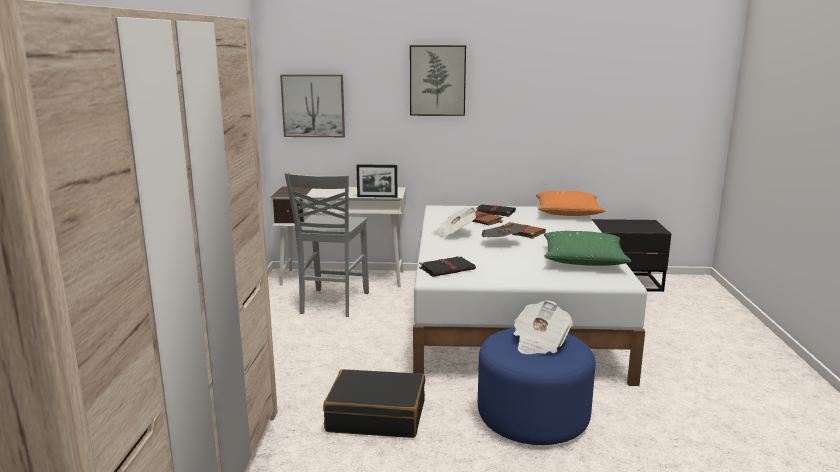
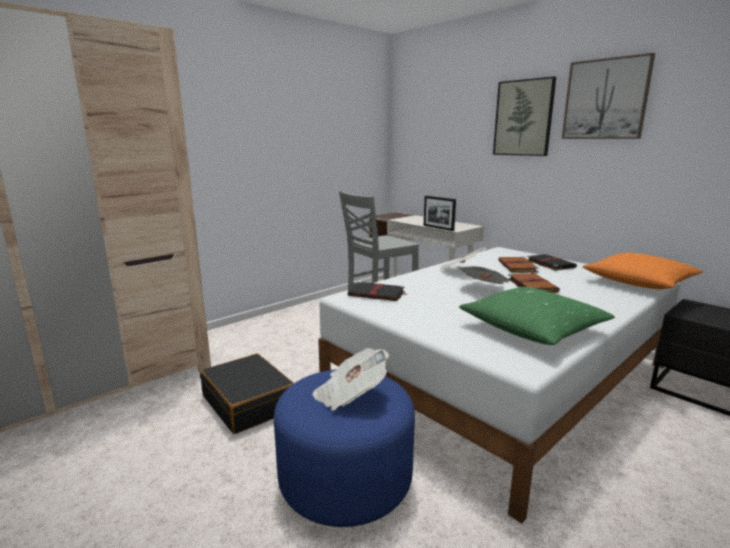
camera: 45 degrees right, 0 degrees up
(313, 105) = (421, 144): picture -> picture (605, 99)

